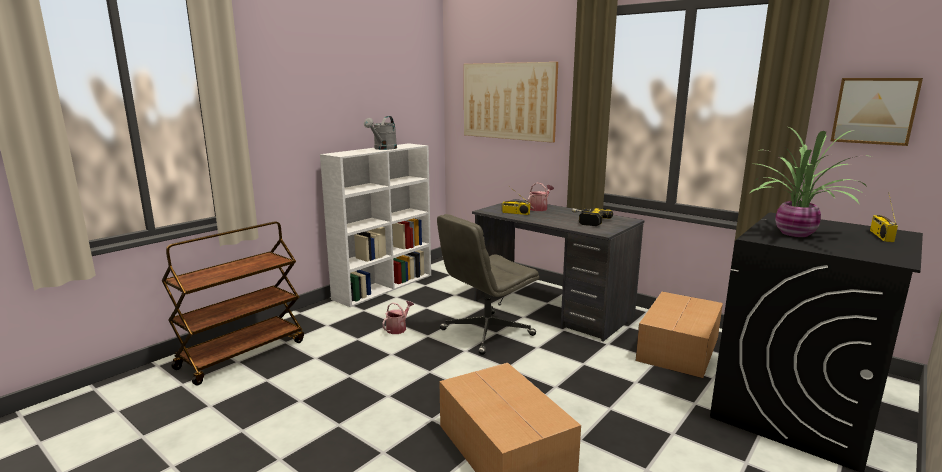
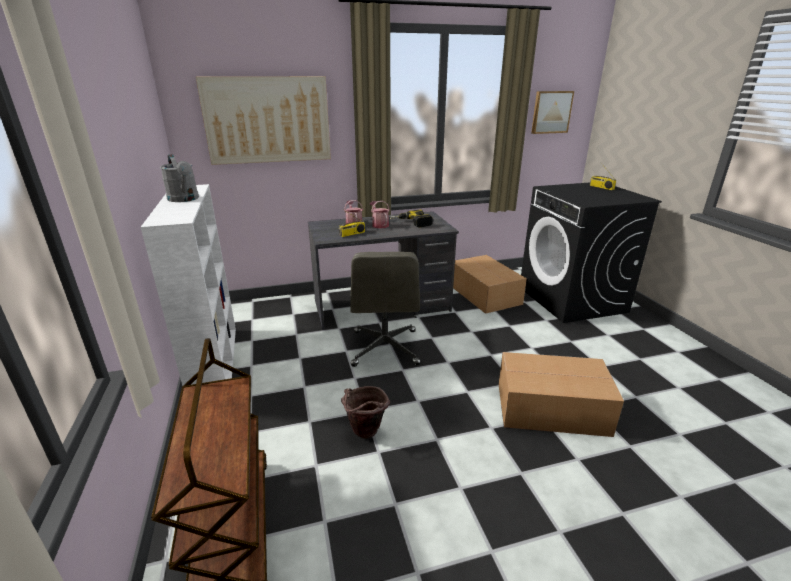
camera: 55 degrees left, 10 degrees up
(364, 363) = (365, 434): none -> brown bucket
(398, 328) = (320, 388): watering can -> watering can (379, 225)
(795, 234) = (586, 196): potted plant -> none

